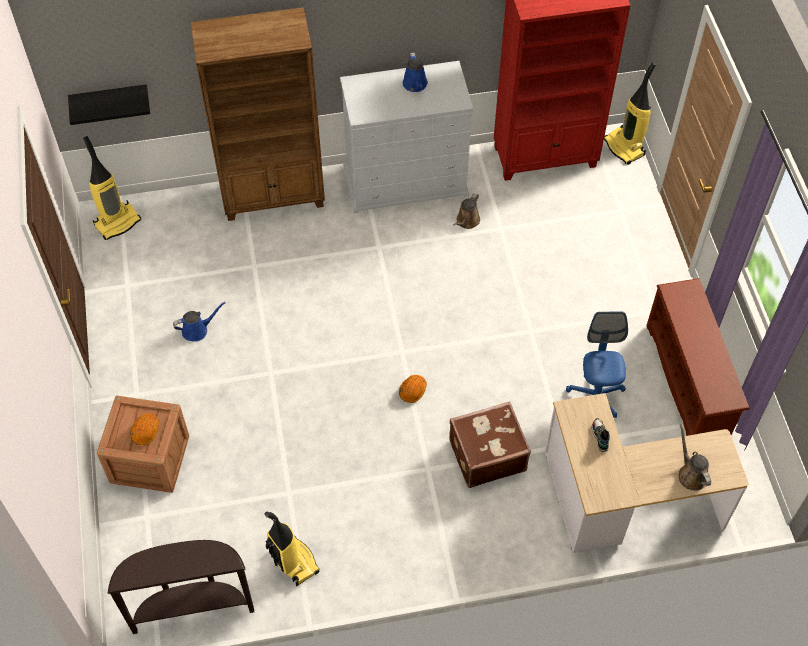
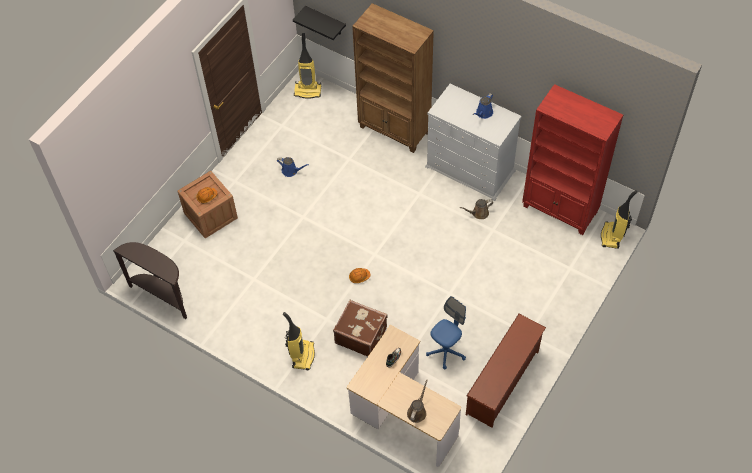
camera: 45 degrees right, 0 degrees up
(293, 561) = (223, 311): vacuum cleaner -> vacuum cleaner (302, 355)

